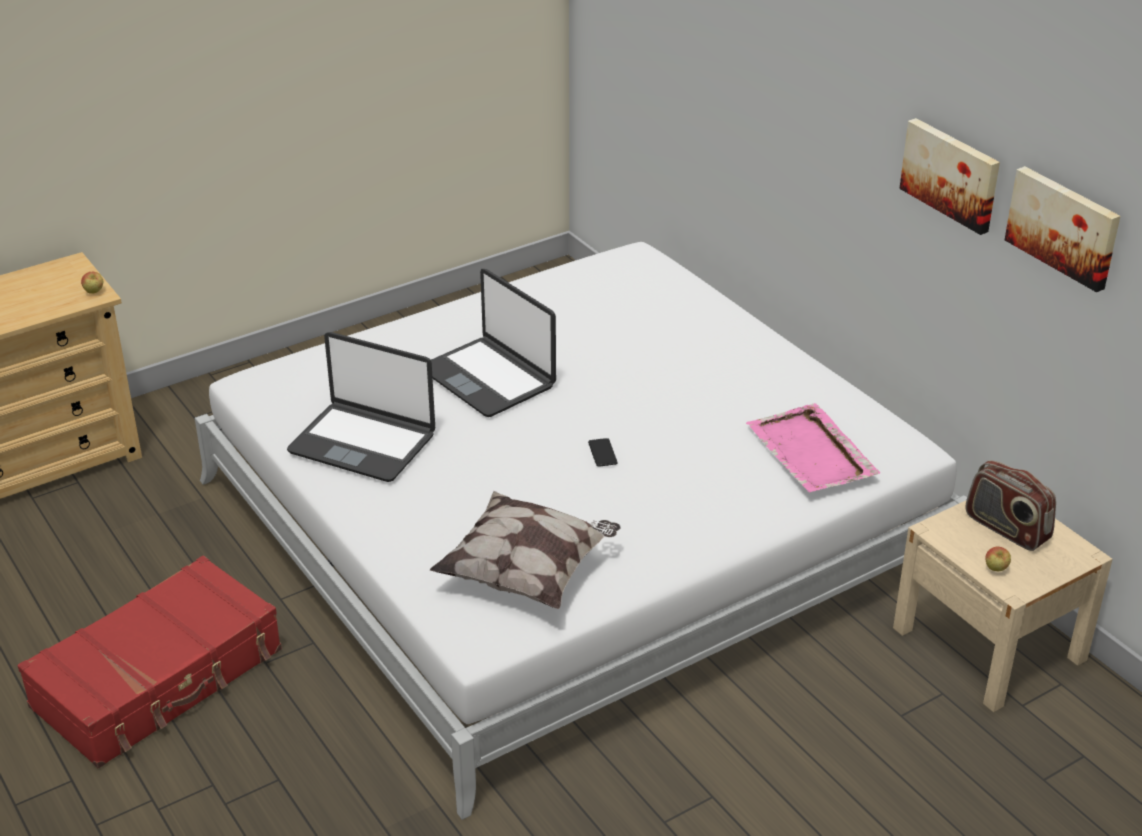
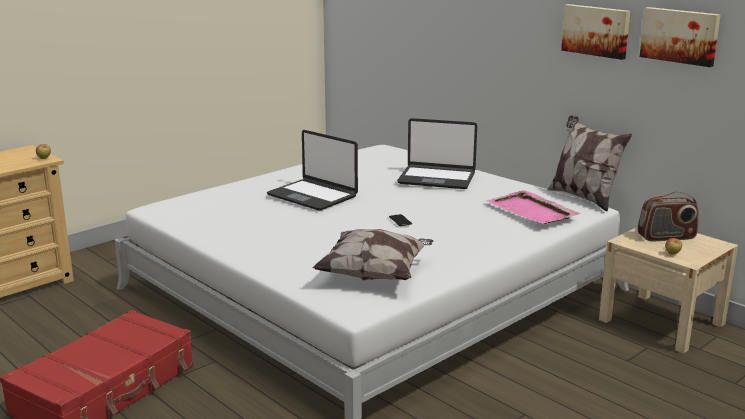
camera: 10 degrees left, 15 degrees down
(363, 443) = (240, 227): laptop -> laptop (436, 178)
(910, 424) = (583, 197): none -> pillow
(1006, 528) = (666, 237): radio -> radio turned 45 degrees counterclockwise

